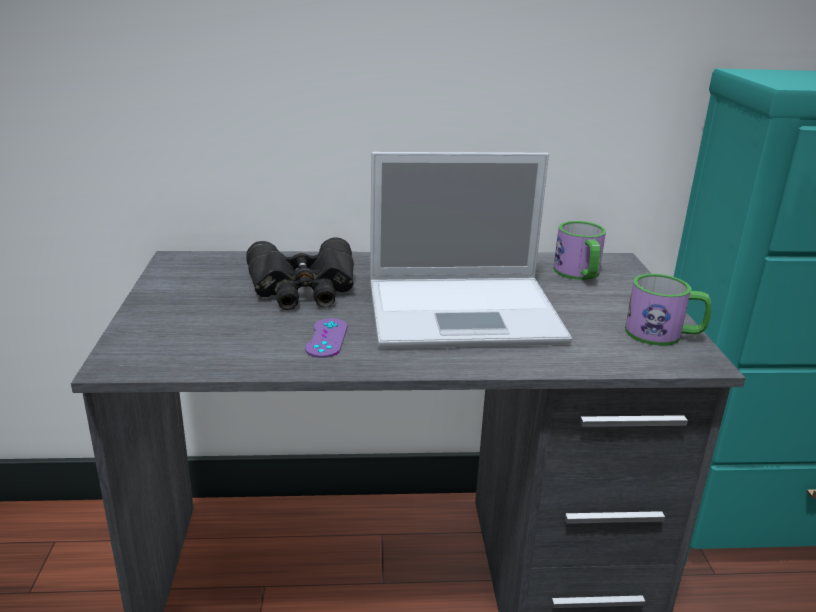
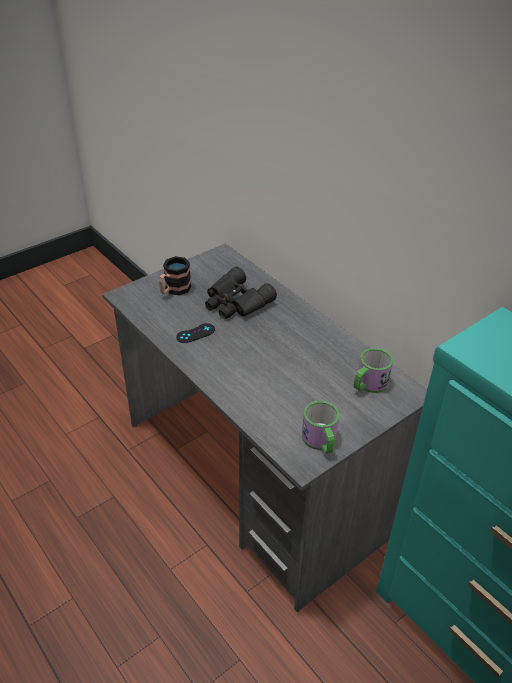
camera: 55 degrees right, 15 degrees up
(191, 318) = (174, 290): none -> mug
(326, 338) = (195, 333): purple game controller -> black game controller
(467, 312) = (268, 362): laptop -> none

